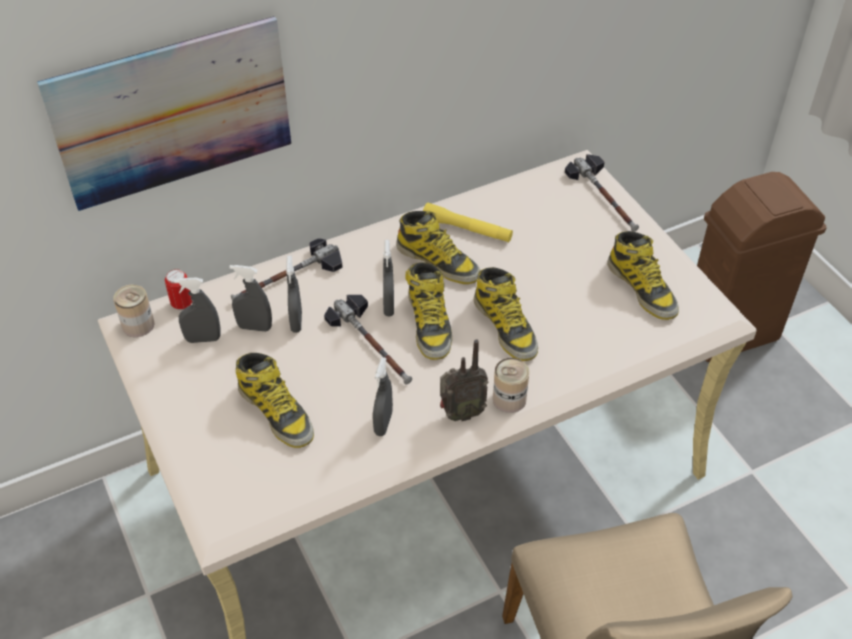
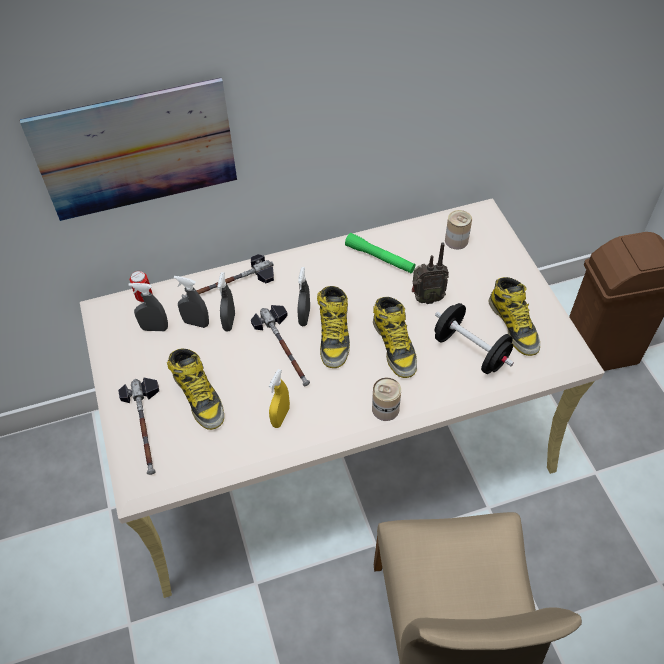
camera: 10 degrees right, 5 degrees up
(138, 325) = (108, 310): can -> can (456, 240)
(383, 423) = (280, 417): grey spray bottle -> yellow spray bottle
(438, 261) = (351, 283): boot -> none
(460, 413) = (343, 416): radio -> radio (426, 298)
(467, 229) = (380, 258): yellow flashlight -> green flashlight
(597, 322) = (470, 351): none -> black dumbbell
(605, 198) = (498, 242): hammer -> hammer (146, 427)

